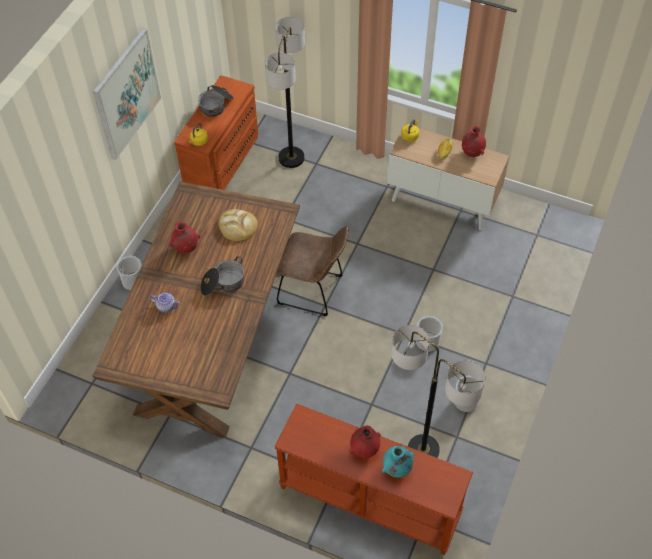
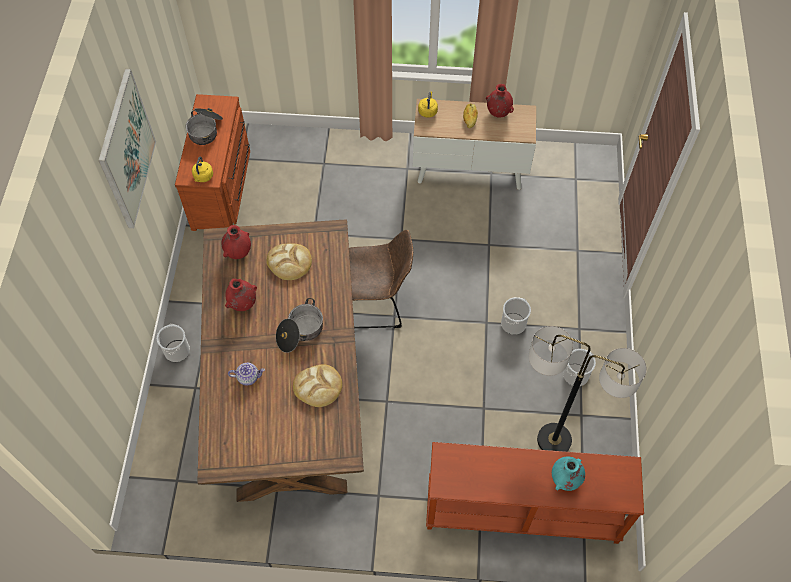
camera: 20 degrees left, 5 degrees up
(219, 330) = (318, 386): none -> bread
(291, 158) = (295, 164): floor lamp -> none
(365, 450) = (524, 470): red vase -> red vase (238, 252)

